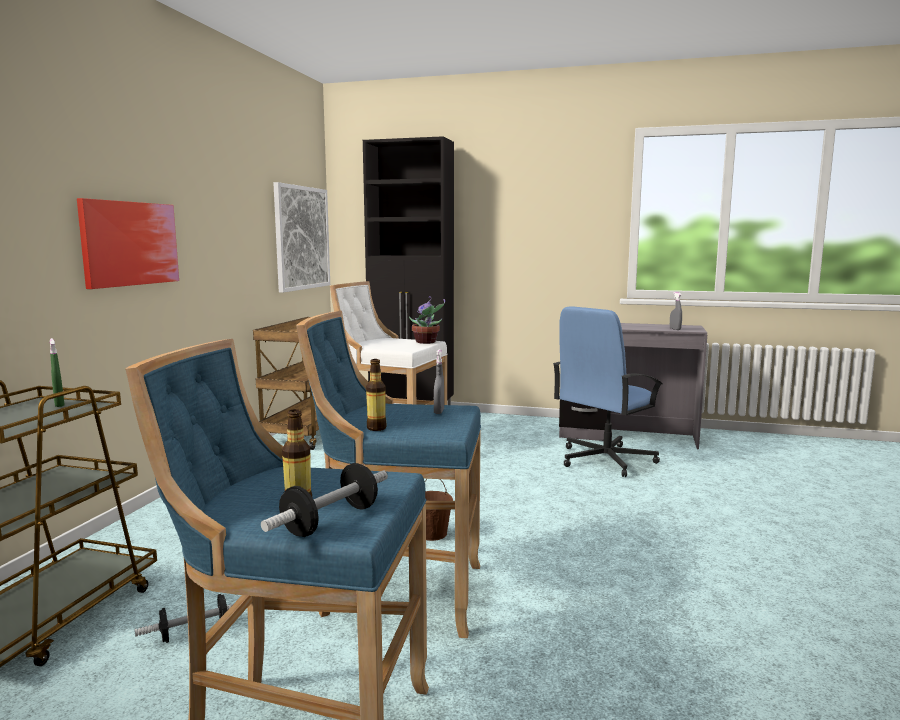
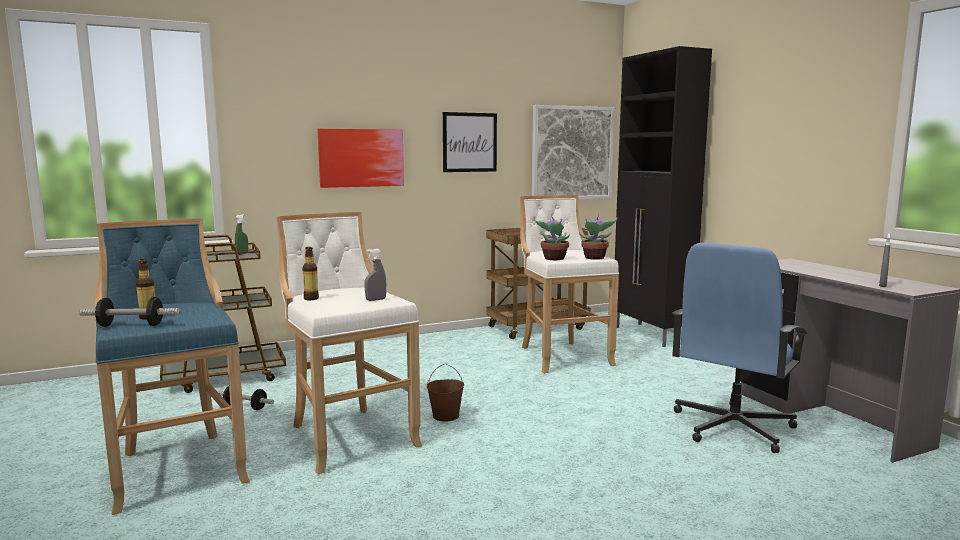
camera: 50 degrees right, 0 degrees up
(229, 224) = (469, 142): none -> picture
(398, 593) = (348, 436): blue stool -> white stool
(400, 348) = (553, 259): none -> potted plant
(604, 460) = (732, 427): blue office chair -> blue office chair turned 60 degrees counterclockwise

